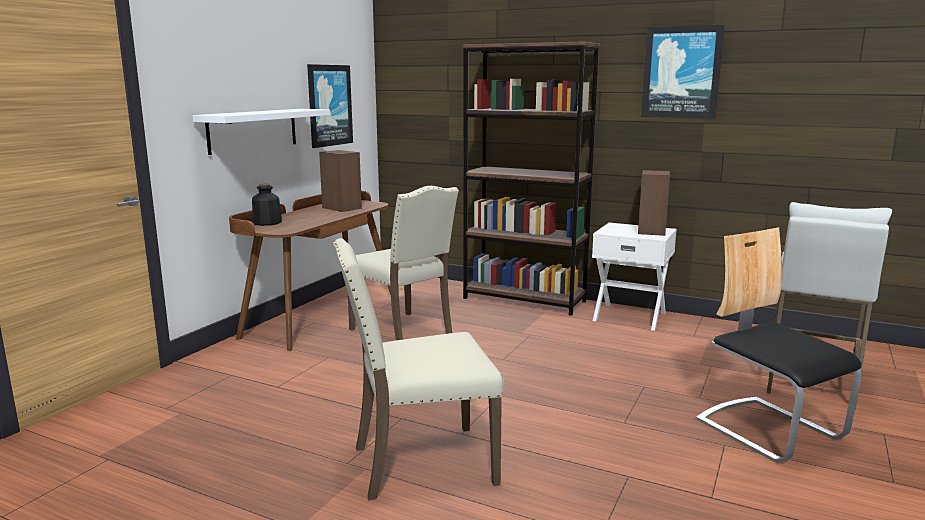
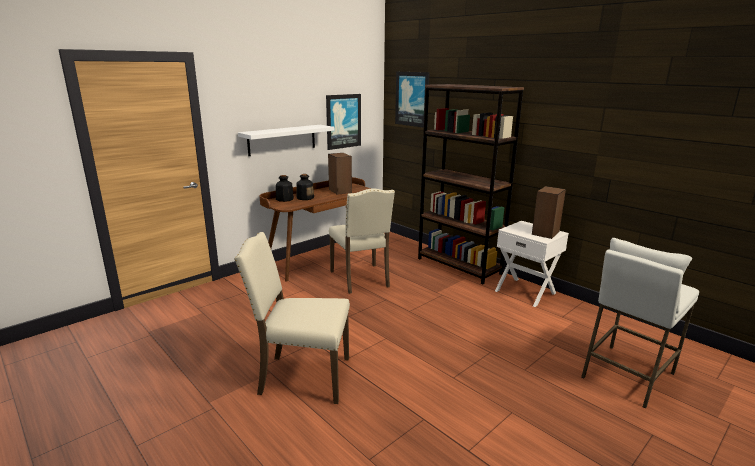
camera: 20 degrees right, 5 degrees up
(298, 219) = (305, 198): none -> bottle
(681, 72) = (583, 113): picture -> picture (412, 99)
(769, 429) = (557, 408): chair -> none

